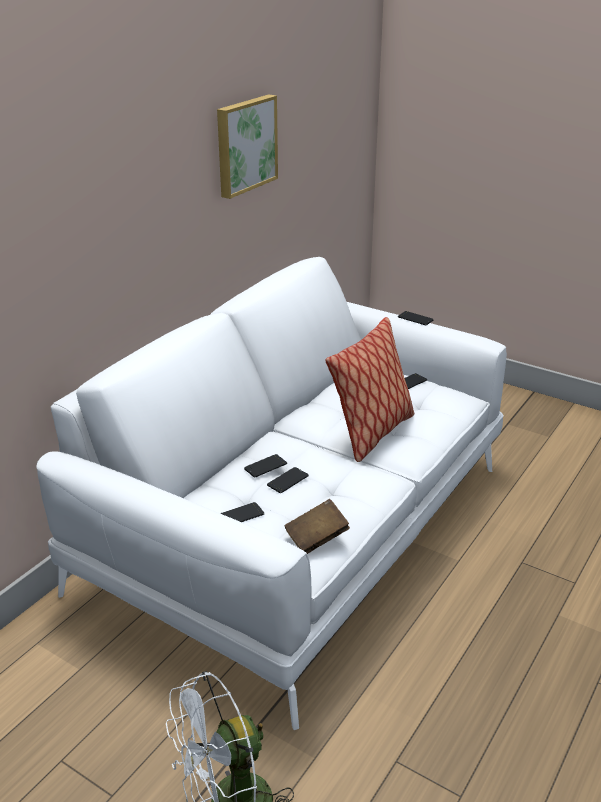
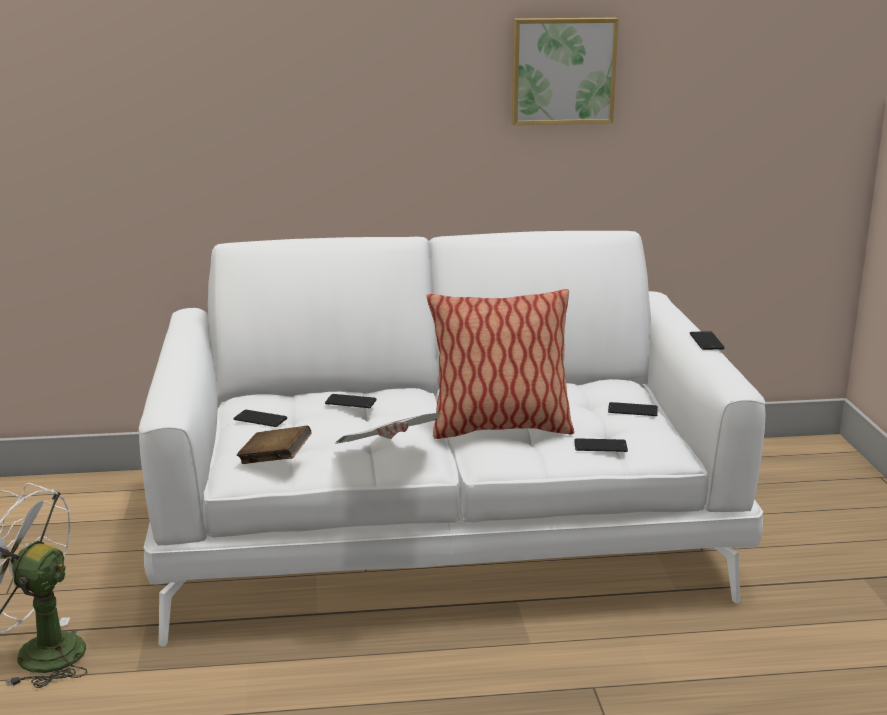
camera: 50 degrees right, 10 degrees down
(288, 480) = (346, 419): phone -> phone (600, 446)
(367, 490) = (387, 456): none -> newspaper

